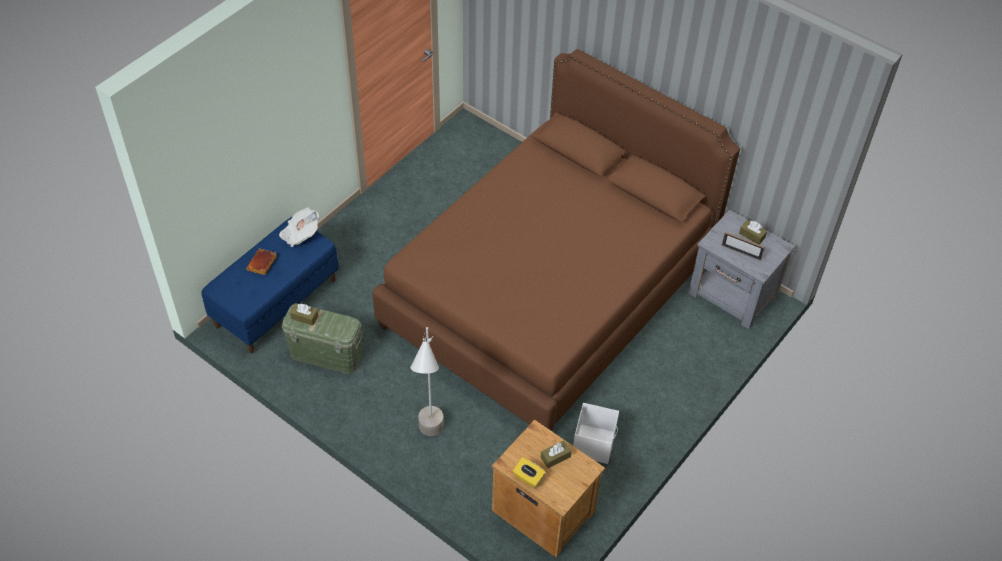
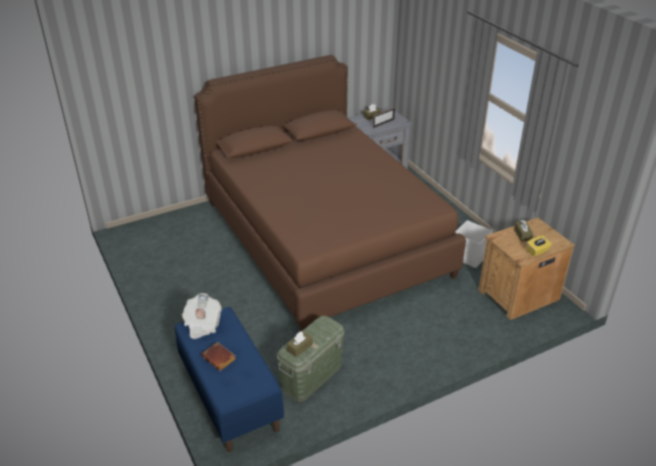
camera: 65 degrees left, 15 degrees down
(430, 443) = (435, 336): grey floor lamp -> none

